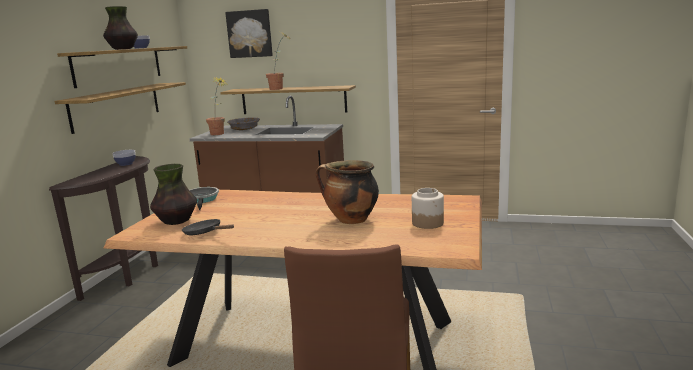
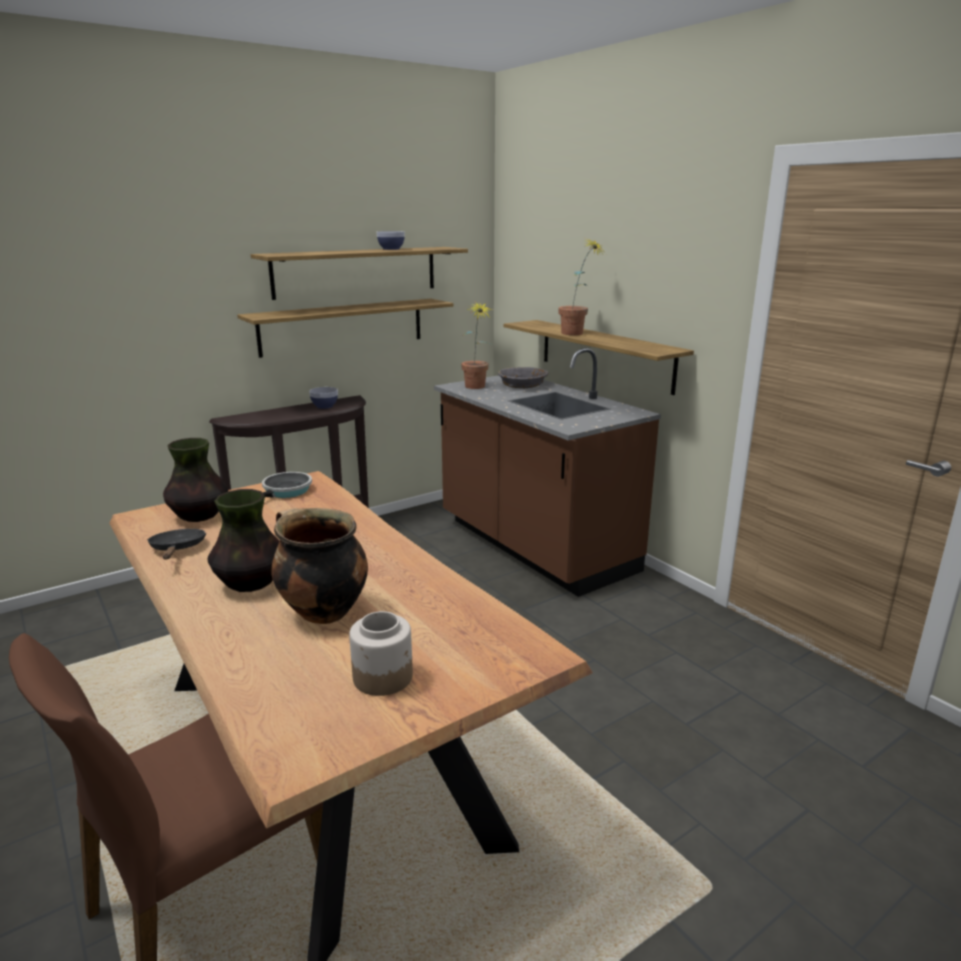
camera: 40 degrees right, 5 degrees up
(122, 49) = (348, 251): vase -> vase (250, 583)
(250, 34) = (565, 236): picture -> none

